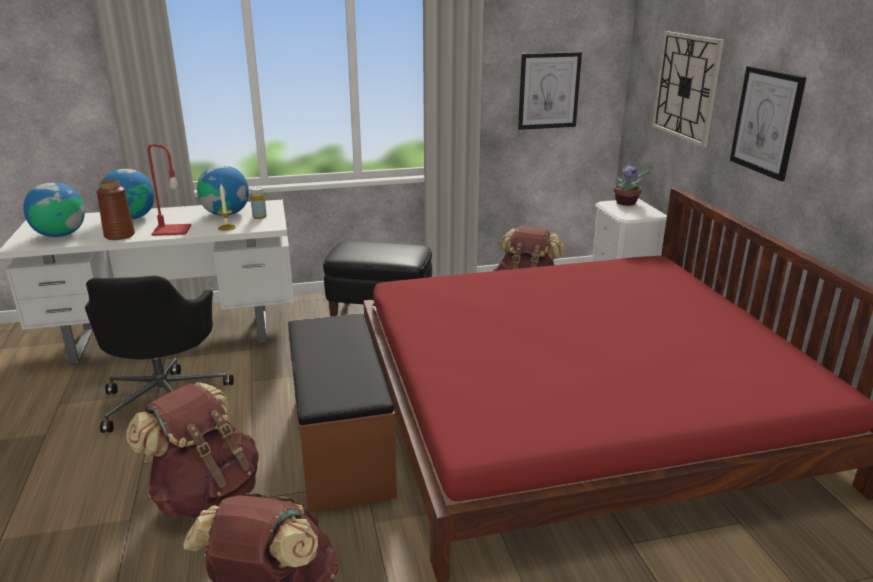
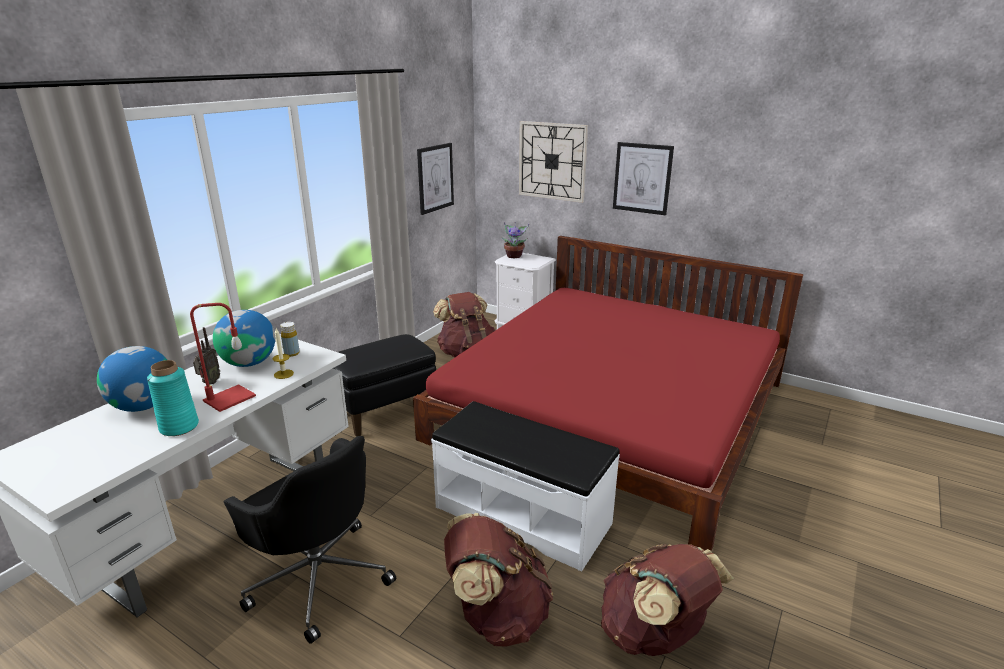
camera: 45 degrees left, 0 degrees up
(60, 235) = (92, 458): globe -> none
(120, 235) = (179, 427): brown vase -> turquoise vase
(183, 217) = (209, 383): none -> radio
(343, 444) = (523, 514): brown bench -> white bench

